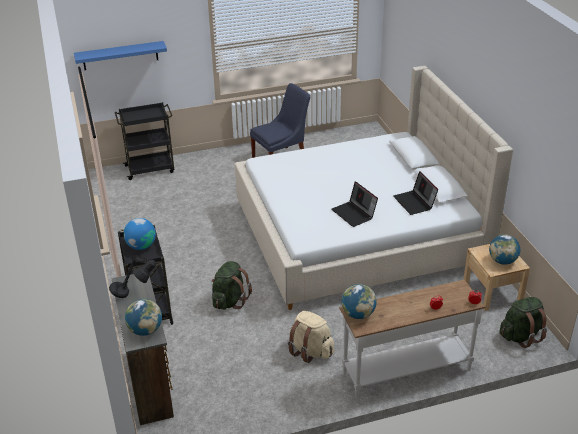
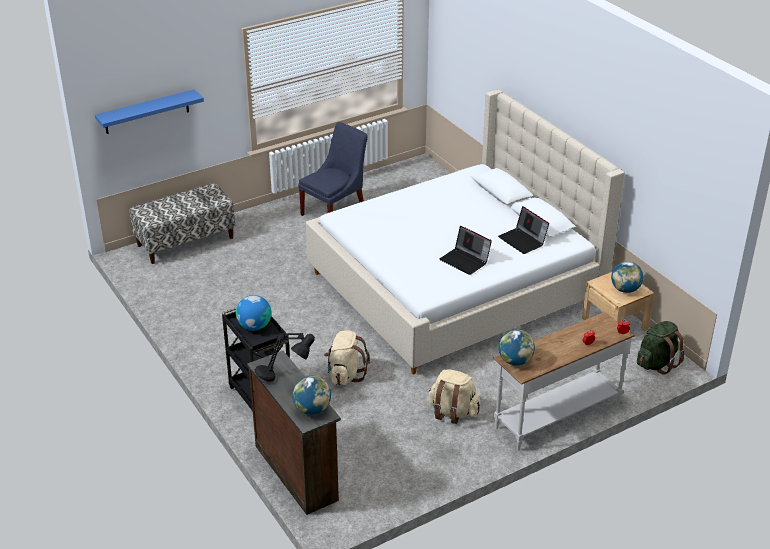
camera: 15 degrees left, 0 degrees up
(151, 169) = (185, 241): black cart -> bench
(230, 300) = (345, 375): green backpack -> beige backpack

